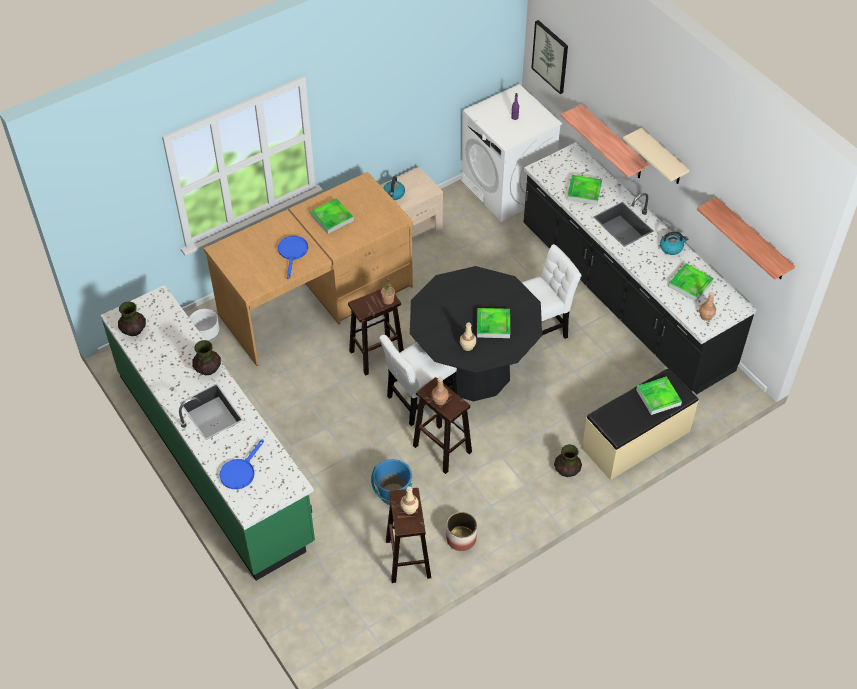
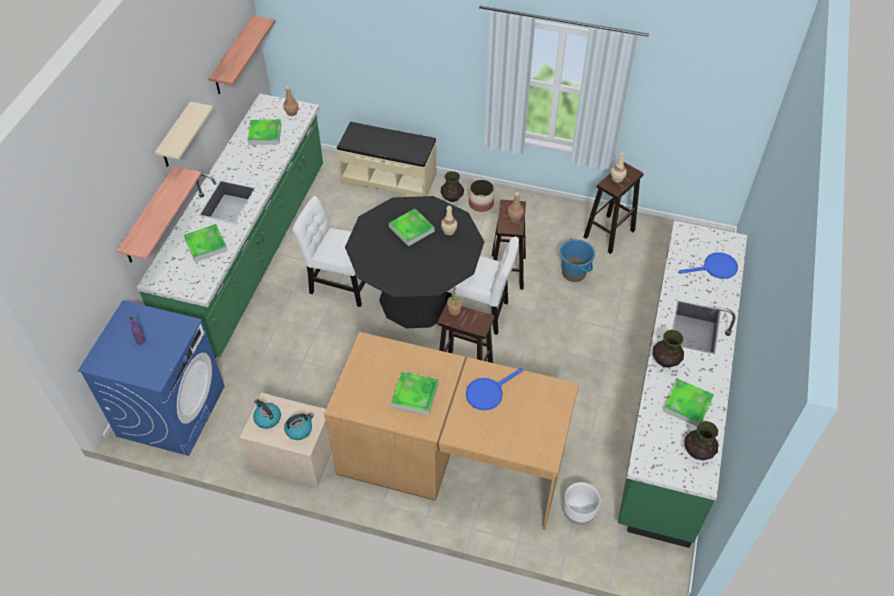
camera: 130 degrees left, 0 degrees up
(461, 538) = (563, 218): planter -> planter (481, 203)
(507, 188) = (171, 410): white washing machine -> blue washing machine
(550, 56) = (74, 281): picture -> none
(623, 298) = (251, 253): black counter -> green counter
(658, 397) = (370, 138): tray -> tray (687, 404)
(671, 248) = (232, 161): kettle -> kettle (267, 418)

